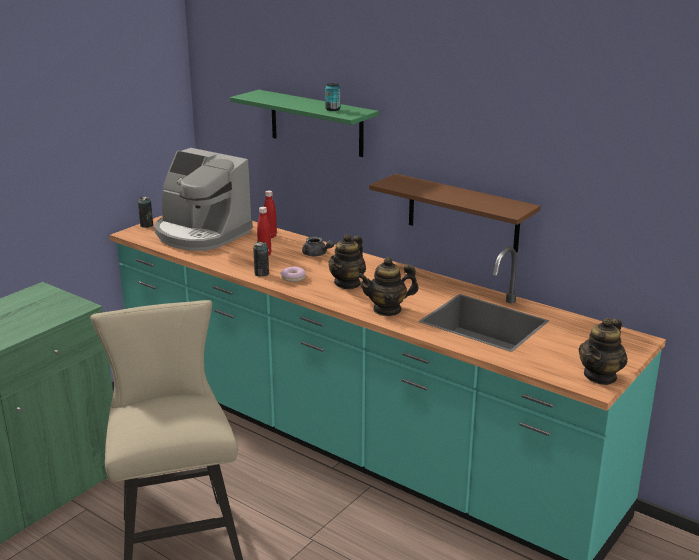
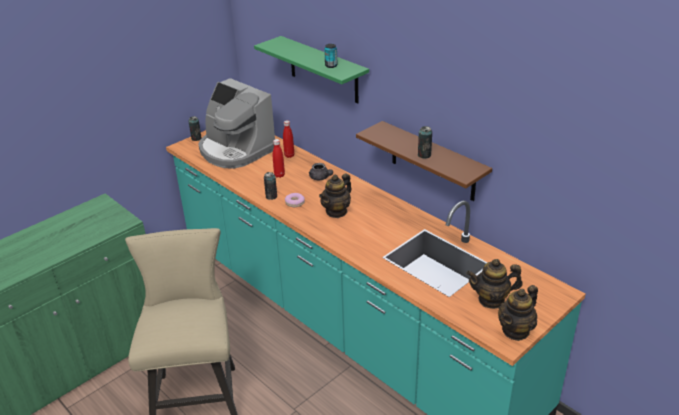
camera: 10 degrees right, 10 degrees up
(387, 309) = (360, 242): teapot -> teapot (491, 300)
(458, 198) = (424, 155): none -> can

